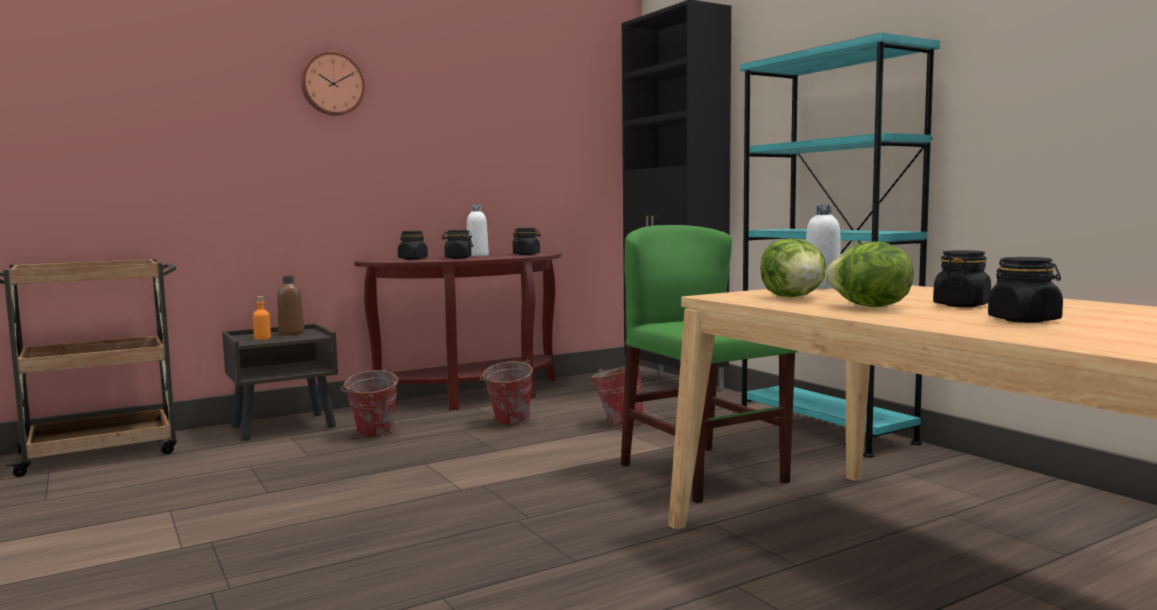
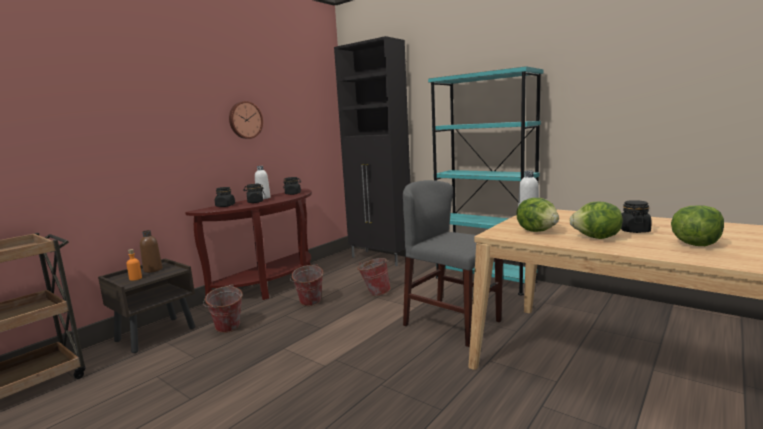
camera: 20 degrees left, 5 degrees up
(332, 84) = (156, 90): wall clock -> wall clock (245, 120)
(703, 473) = (452, 323): green chair -> grey chair
(1024, 320) = (695, 244): black jar -> lettuce

